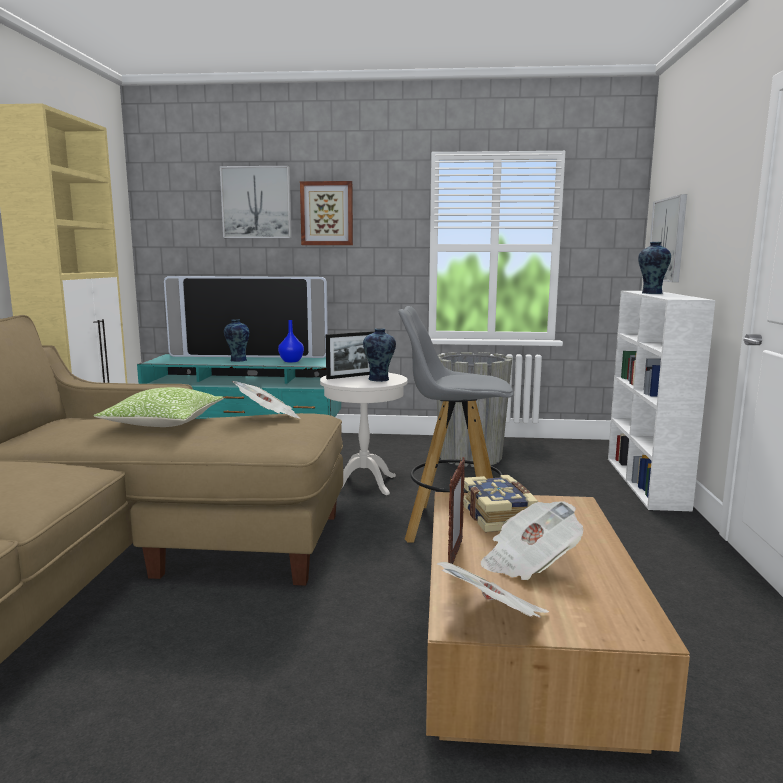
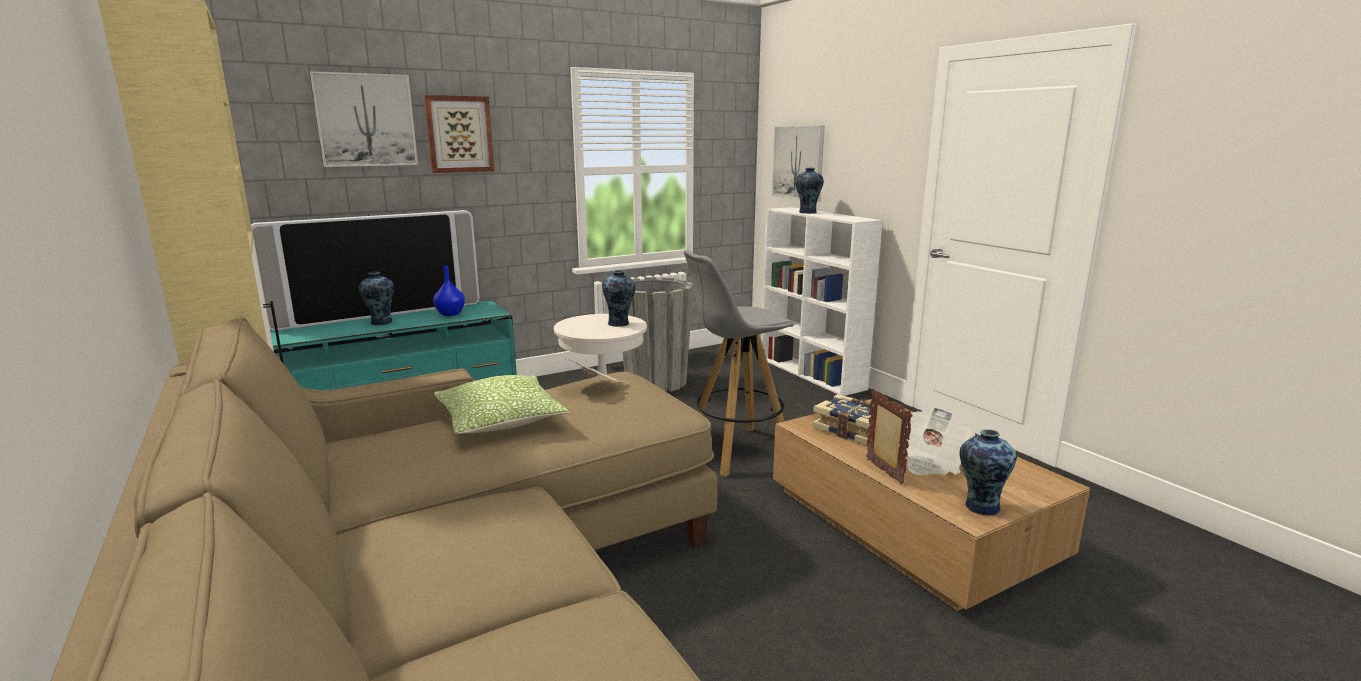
camera: 35 degrees left, 5 degrees up
(351, 376) = (583, 324): picture frame -> none
(493, 617) = (980, 506): newspaper -> vase

